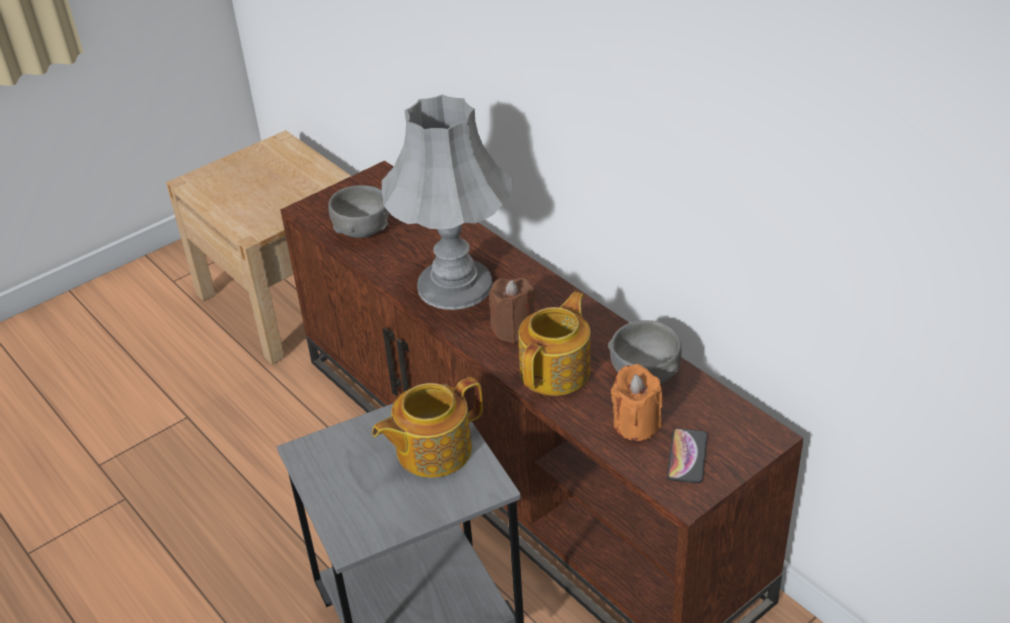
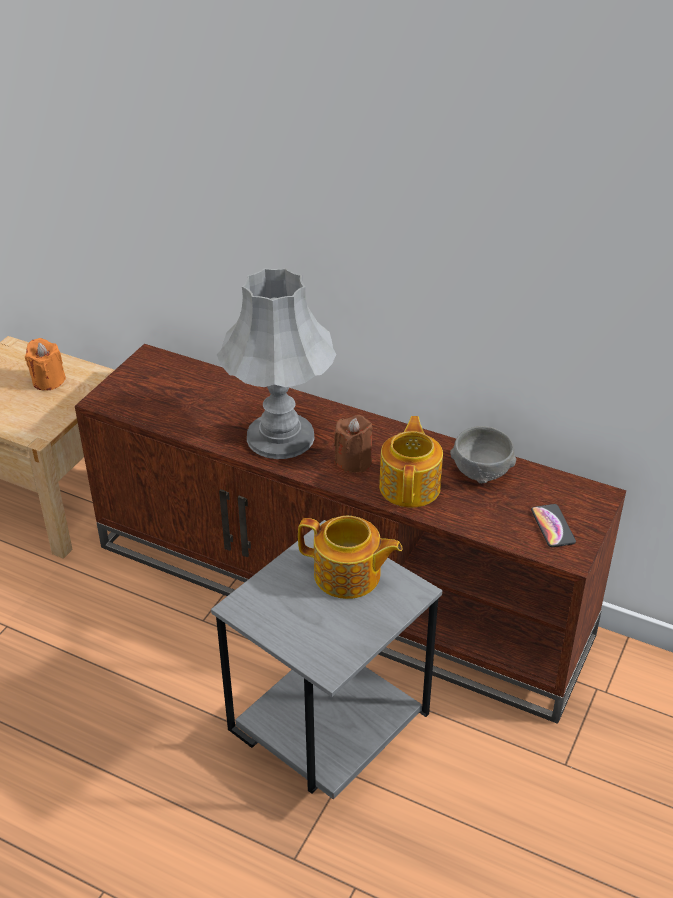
camera: 25 degrees left, 0 degrees up
(362, 230) = (165, 408): grey bowl -> none
(432, 450) = (348, 576): teapot -> teapot turned 105 degrees counterclockwise
(636, 424) = (499, 512): orange candle -> orange candle (48, 381)

